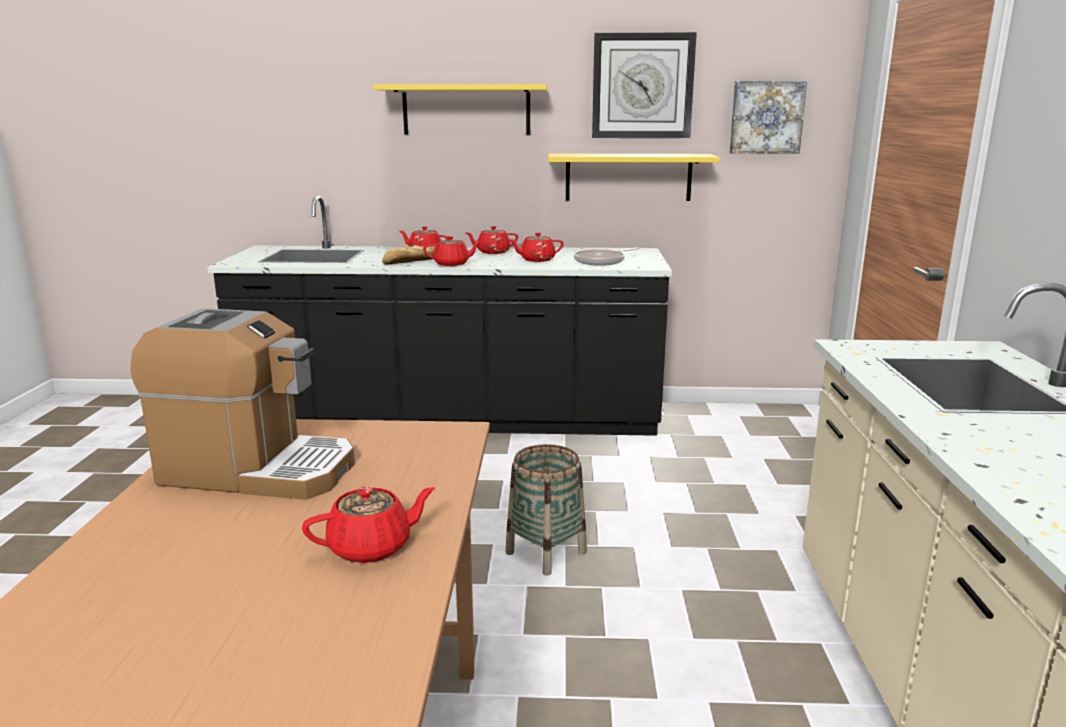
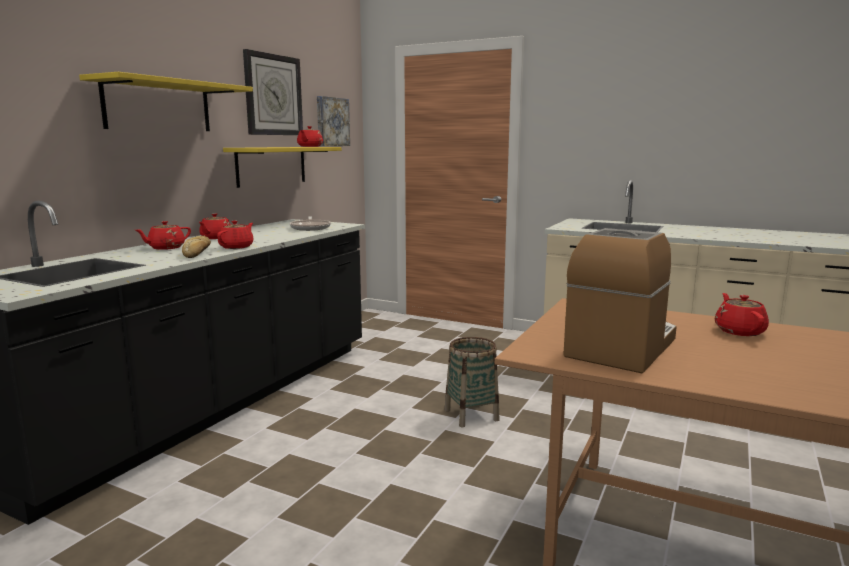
camera: 65 degrees left, 5 degrees down
(536, 260) = (272, 234): red teapot -> red teapot (309, 146)

